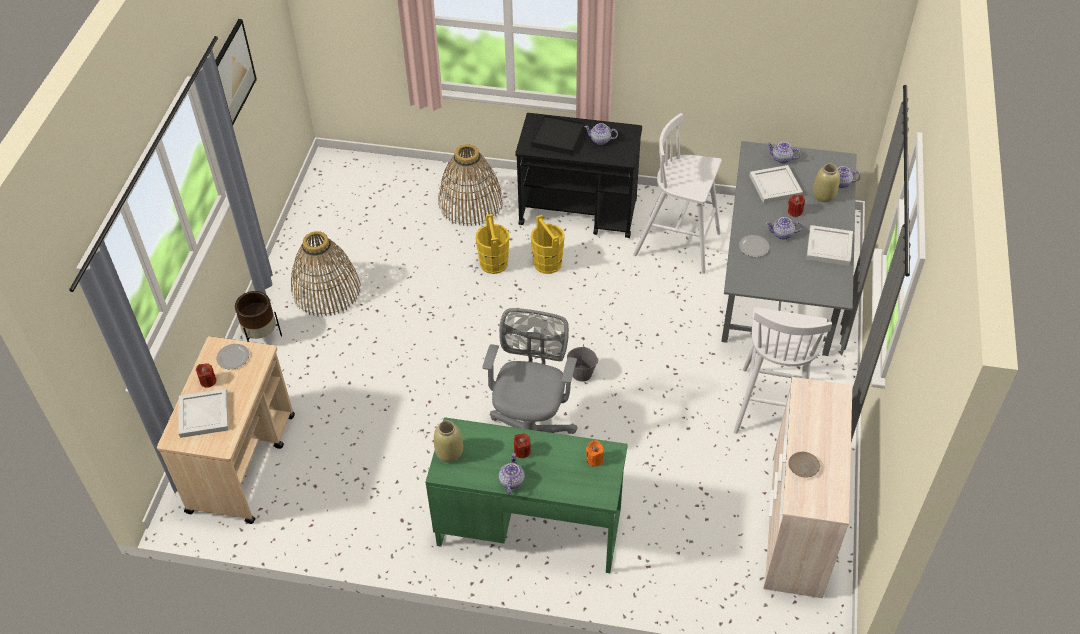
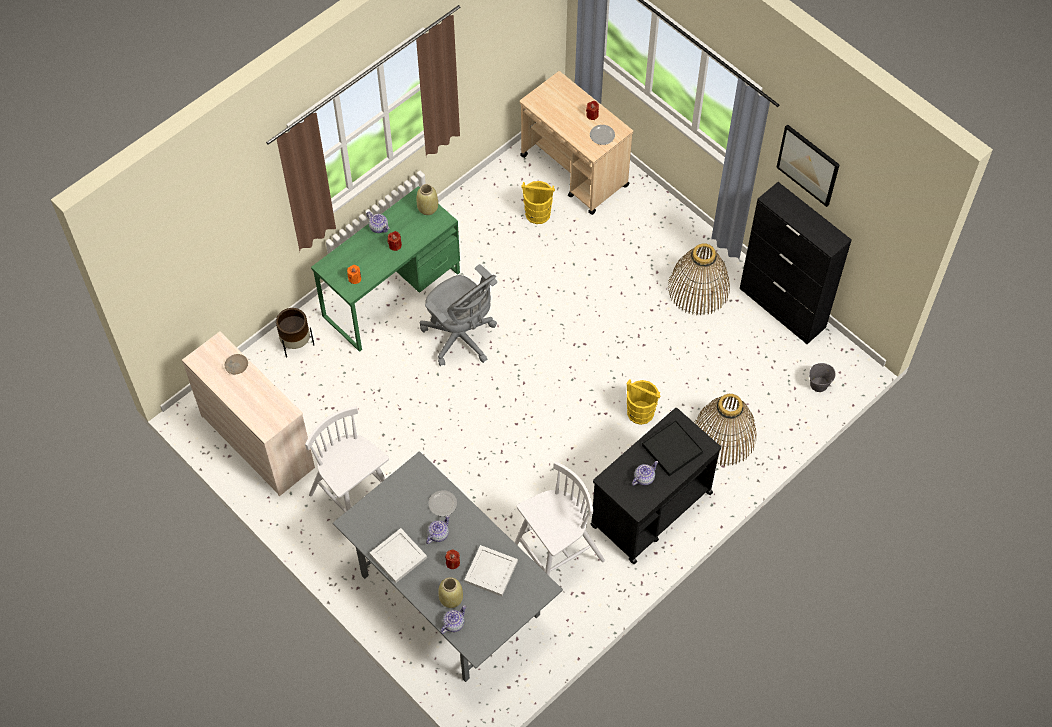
camera: 125 degrees right, 10 degrees up
(203, 414) = (566, 102): white tray -> none
(261, 337) = (681, 229): brown planter -> brown planter (296, 344)
(304, 227) = (782, 308): none -> black cabinet
(547, 263) = (611, 449): yellow bucket -> yellow bucket (538, 214)
(582, 373) = (484, 401): grey bucket -> grey bucket (818, 384)
(781, 158) = (517, 602): teapot -> none

